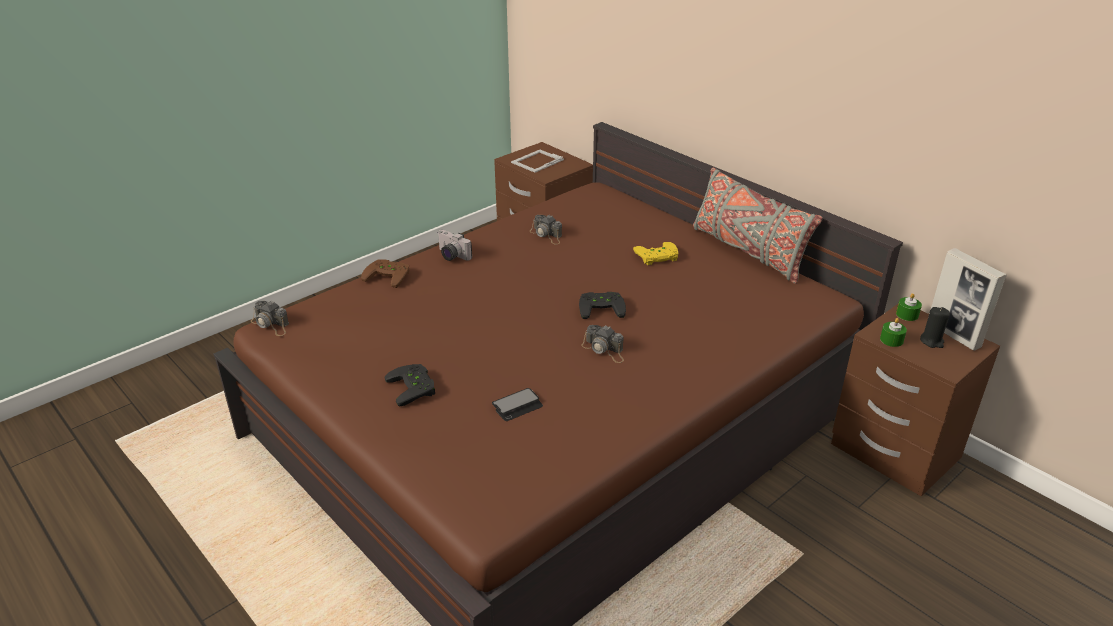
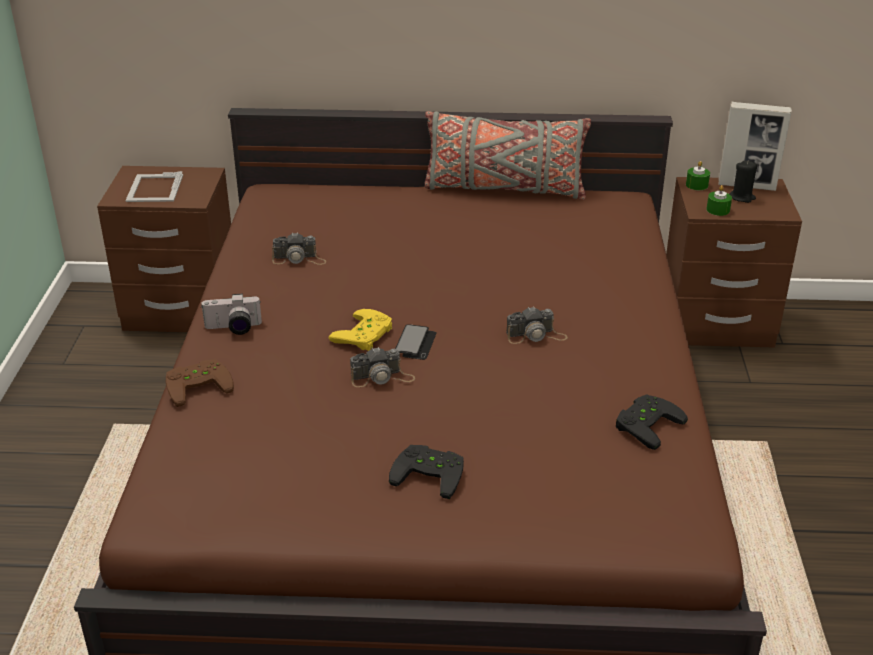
camera: 45 degrees left, 0 degrees up
(271, 324) = (150, 514): camera -> camera (382, 377)
(517, 406) = (550, 428): phone -> phone (415, 343)
(601, 307) = (469, 300): black game controller -> black game controller (645, 423)
(657, 257) = (439, 230): yellow game controller -> yellow game controller (366, 335)

